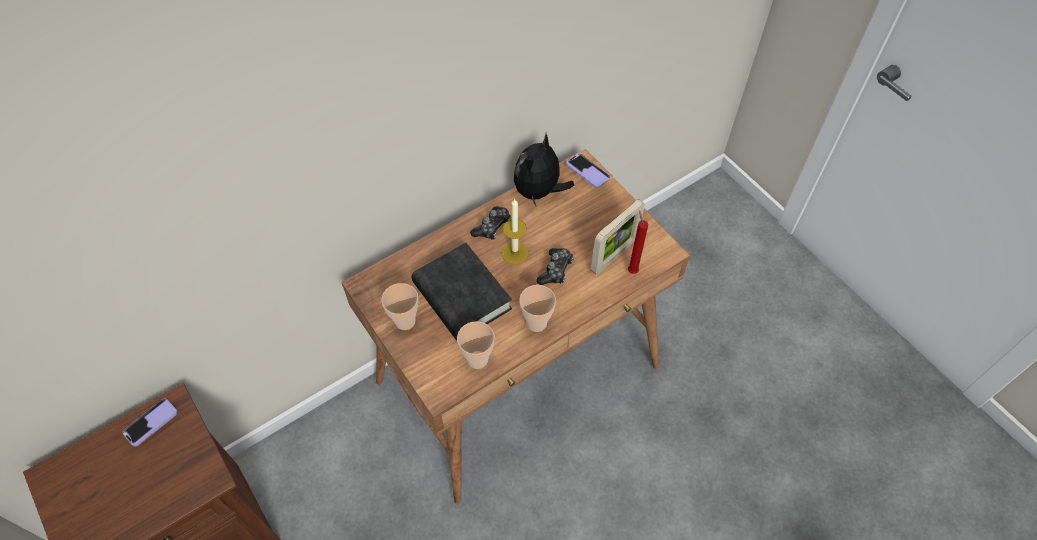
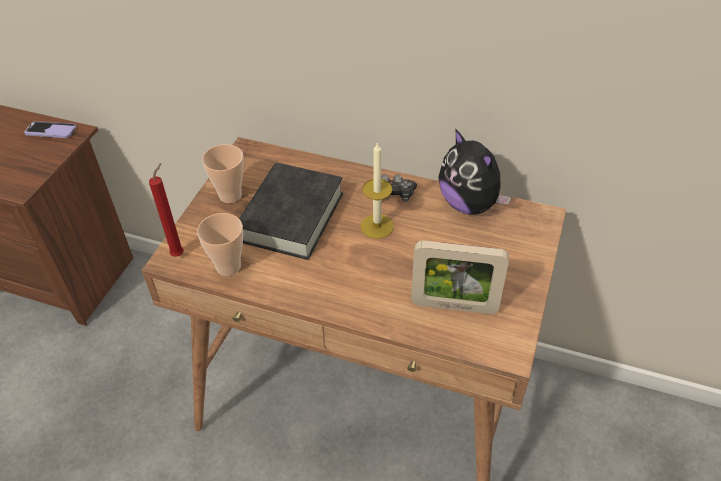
camera: 55 degrees right, 10 degrees down
(536, 323) = (308, 288): cup -> none
(539, 192) = (469, 204): plush toy -> plush toy turned 120 degrees counterclockwise
(555, 270) = (386, 268): game controller -> none
(587, 171) = (538, 226): phone -> none
(632, 270) = (451, 332): red candle -> red candle (179, 254)

